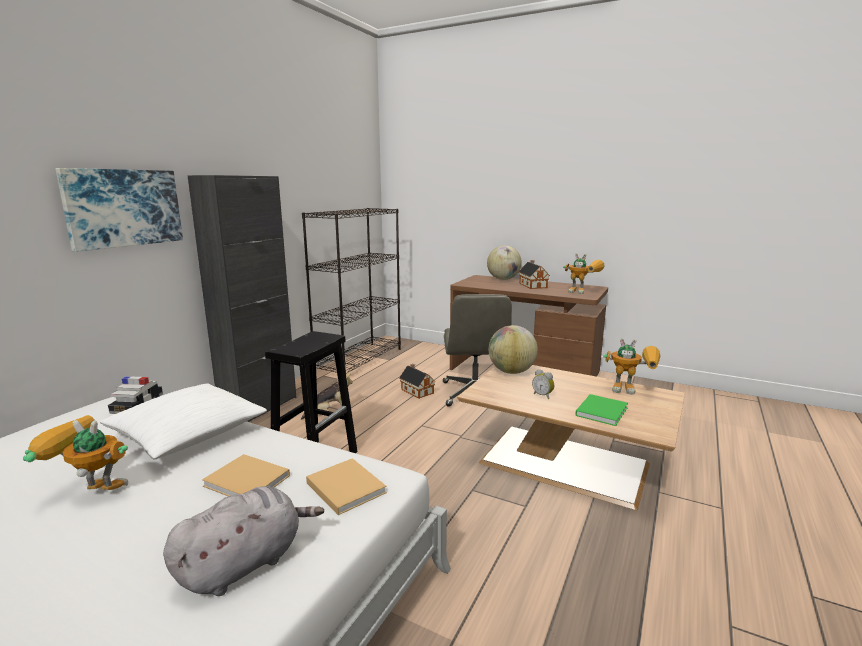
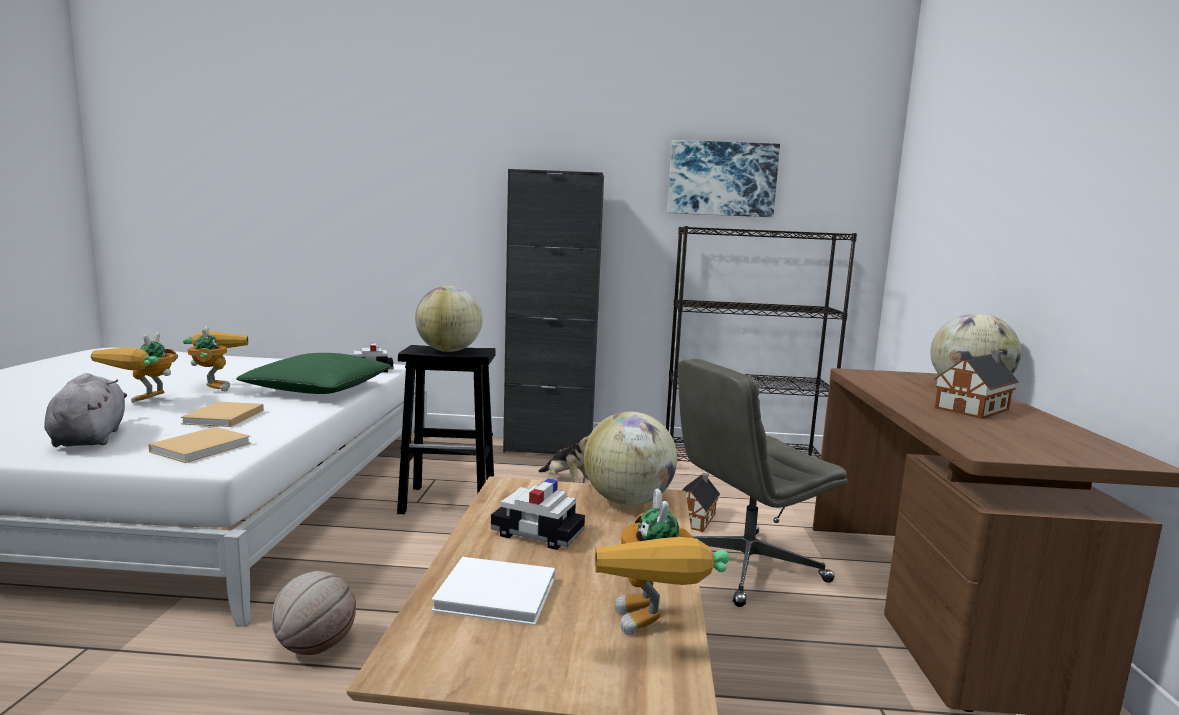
camera: 65 degrees right, 5 degrees down
(123, 208) = (449, 201): picture -> picture (722, 179)
(187, 433) = (318, 389): white pillow -> green pillow
(245, 563) = (90, 438): grey plush toy -> grey plush toy turned 135 degrees counterclockwise
(309, 343) = (449, 351): none -> globe
(489, 536) = (315, 646): none -> basketball
(543, 395) = (537, 534): alarm clock -> toy car
(583, 292) = (1023, 447): toy robot -> toy robot (145, 404)
(602, 411) = (499, 594): green book -> white book

